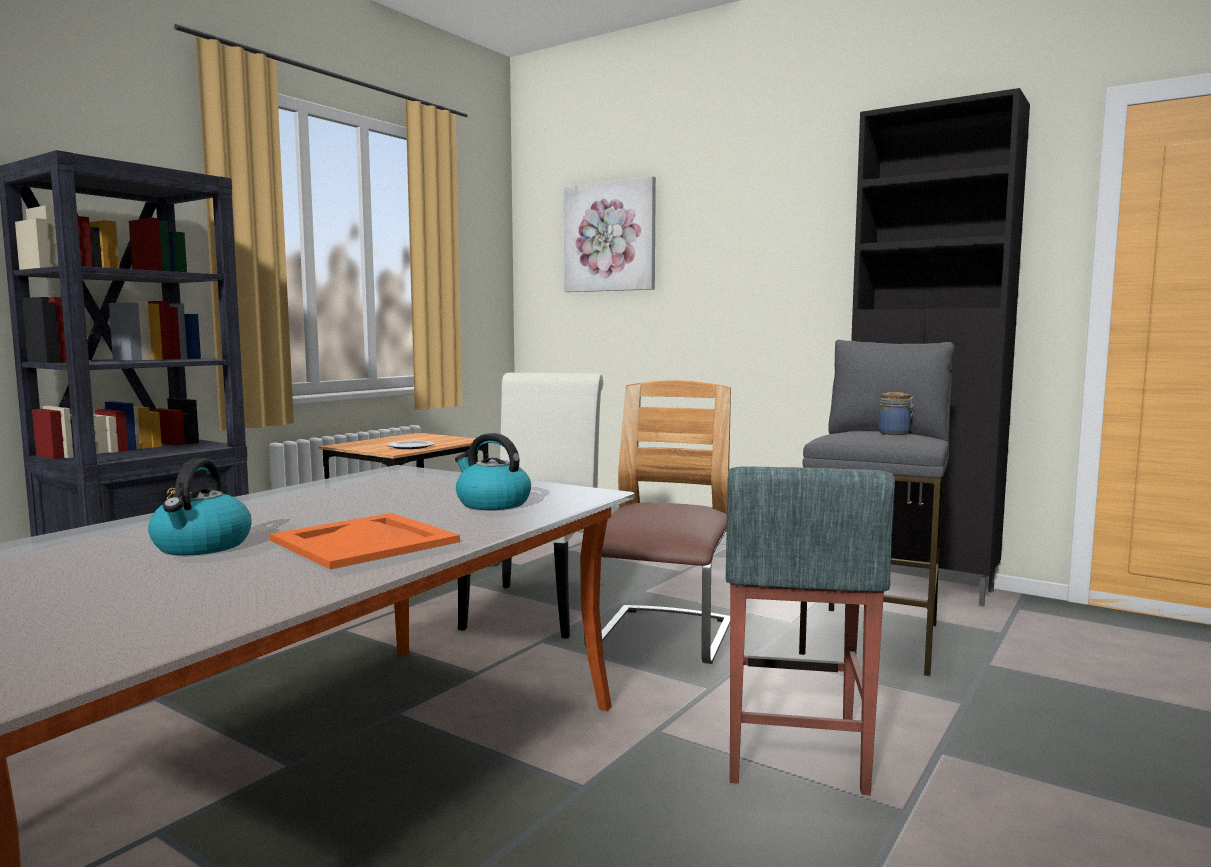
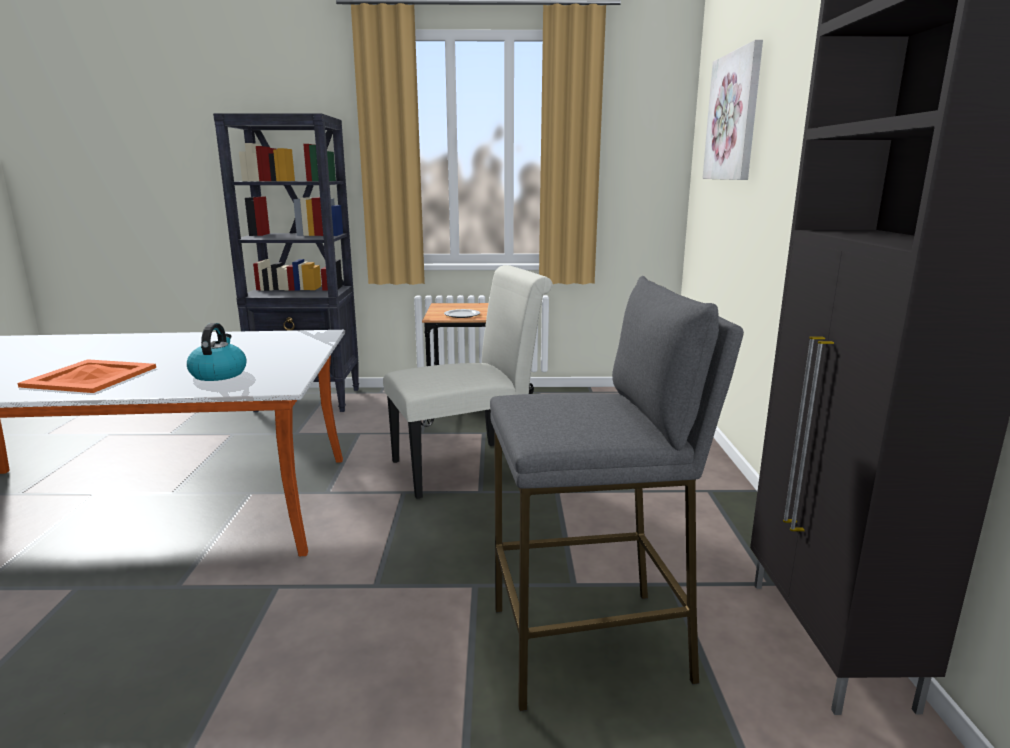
camera: 55 degrees right, 10 degrees up
(202, 546) = (72, 357): kettle -> none
(662, 638) = (460, 533): chair -> none
(793, 752) = (274, 662): grey stool -> none
(895, 433) = (600, 415): jar -> none

